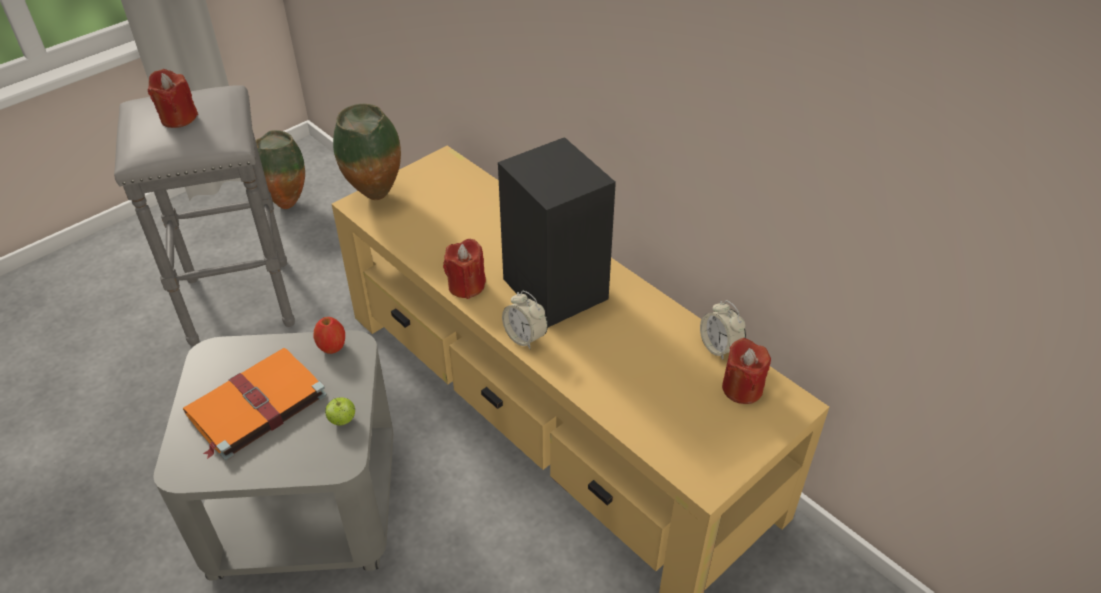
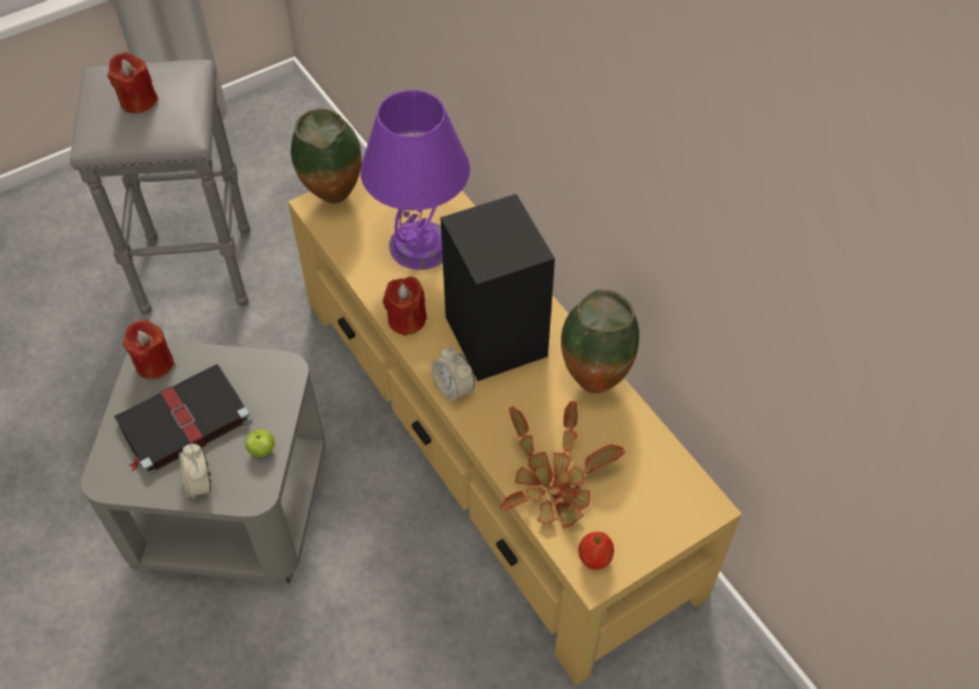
camera: 10 degrees right, 10 degrees up
(254, 406) = (182, 422): orange book -> black book
(287, 203) = (259, 157): vase -> vase (593, 381)
(332, 347) = (265, 367): apple -> apple (595, 559)
(466, 224) = (421, 245): none -> purple table lamp
(644, 406) = (554, 484): none -> potted plant
(719, 347) = (648, 429): alarm clock -> alarm clock (199, 484)
(742, 388) = (658, 479): red candle -> red candle (154, 363)

